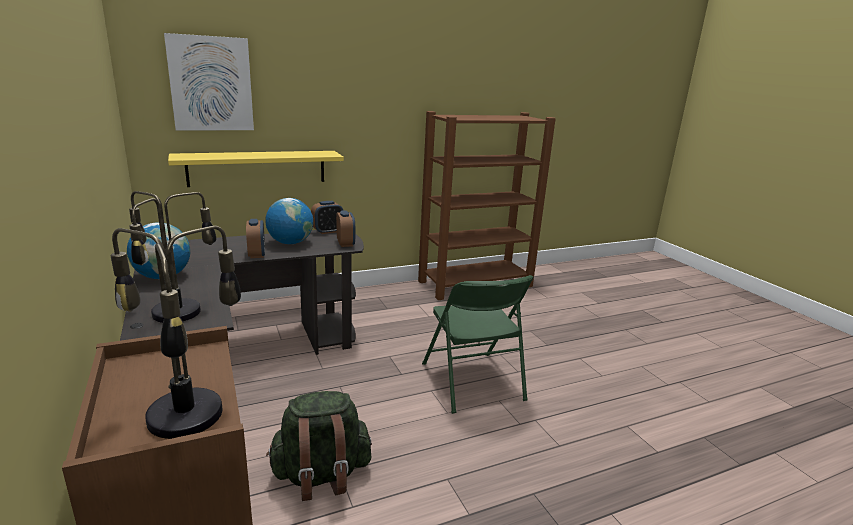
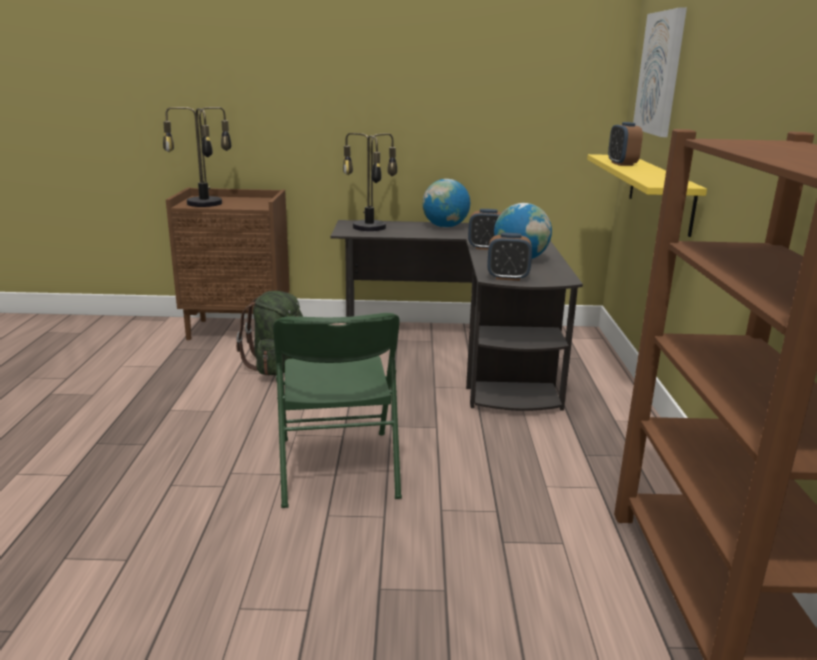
camera: 115 degrees right, 0 degrees up
(327, 231) = (564, 276): alarm clock -> alarm clock (622, 164)
(471, 381) = (337, 468): green chair -> green chair turned 105 degrees counterclockwise

